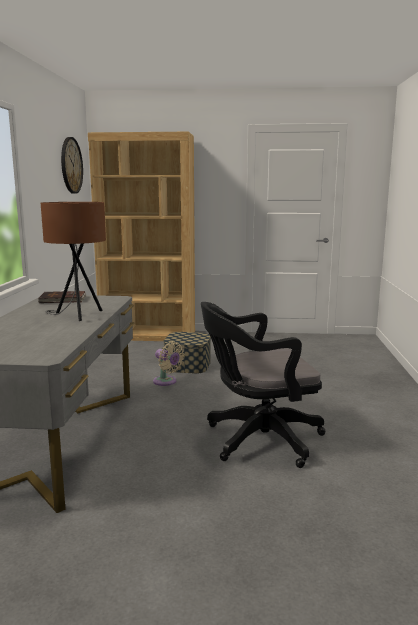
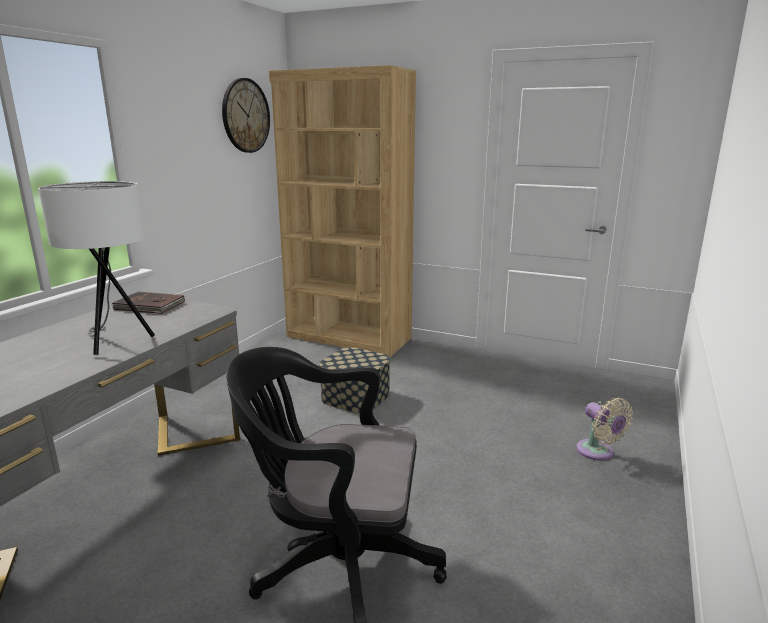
camera: 20 degrees right, 5 degrees up
(77, 315) = (114, 341): brown table lamp -> white table lamp
(166, 382) = (305, 421): beige fan -> beige fan (598, 452)

